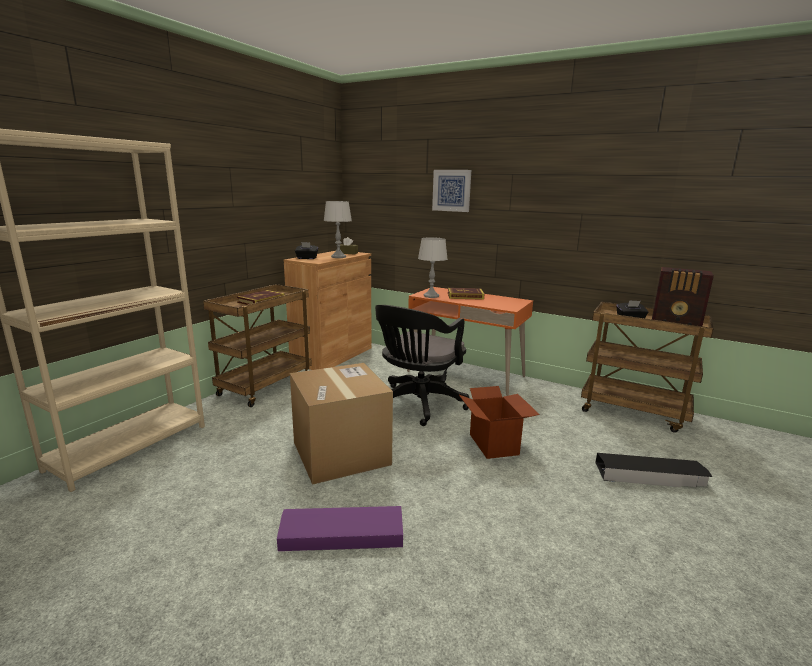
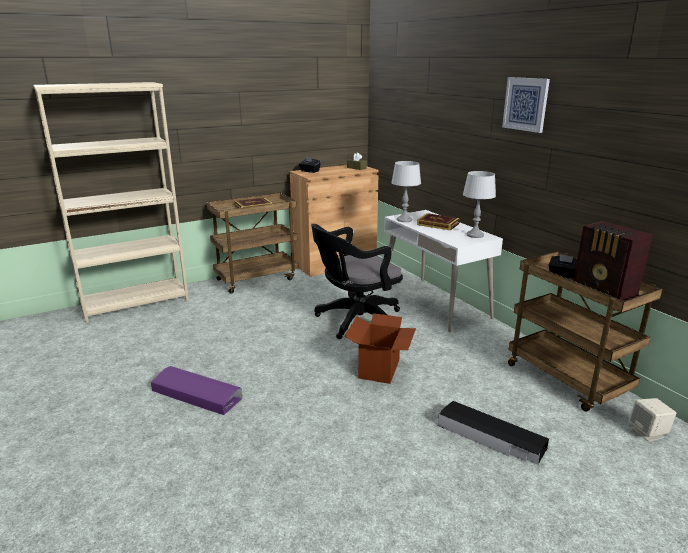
camera: 30 degrees right, 5 degrees up
(338, 257) = (339, 172): grey table lamp -> grey table lamp (475, 235)
(341, 453) = (254, 342): cardboard box -> none
(451, 190) = (444, 112): picture -> picture (526, 104)
(465, 374) = (434, 303): orange desk -> white desk
(726, 436) = (648, 432): none -> beige speaker

